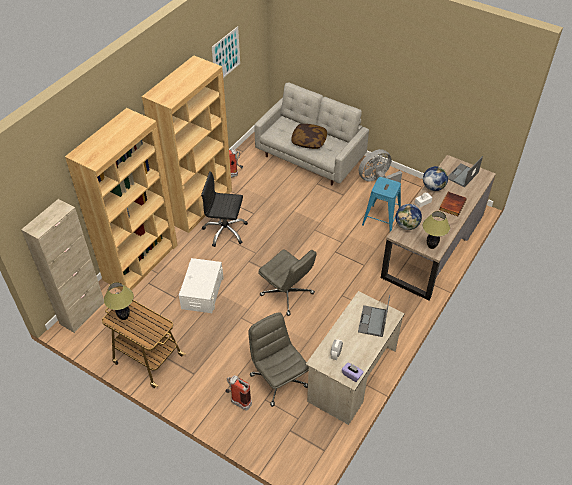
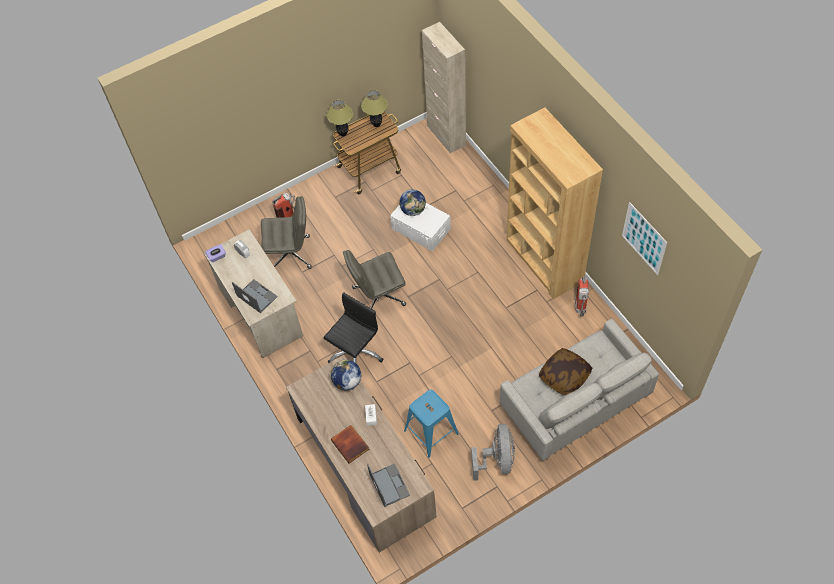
camera: 120 degrees right, 10 degrees up
(141, 262) = (486, 191): brown bookcase -> none
(225, 231) = (492, 272): black office chair -> black office chair (355, 354)
(431, 246) = (307, 390): table lamp -> table lamp (343, 134)
(433, 187) = (388, 440): globe -> globe (413, 210)

